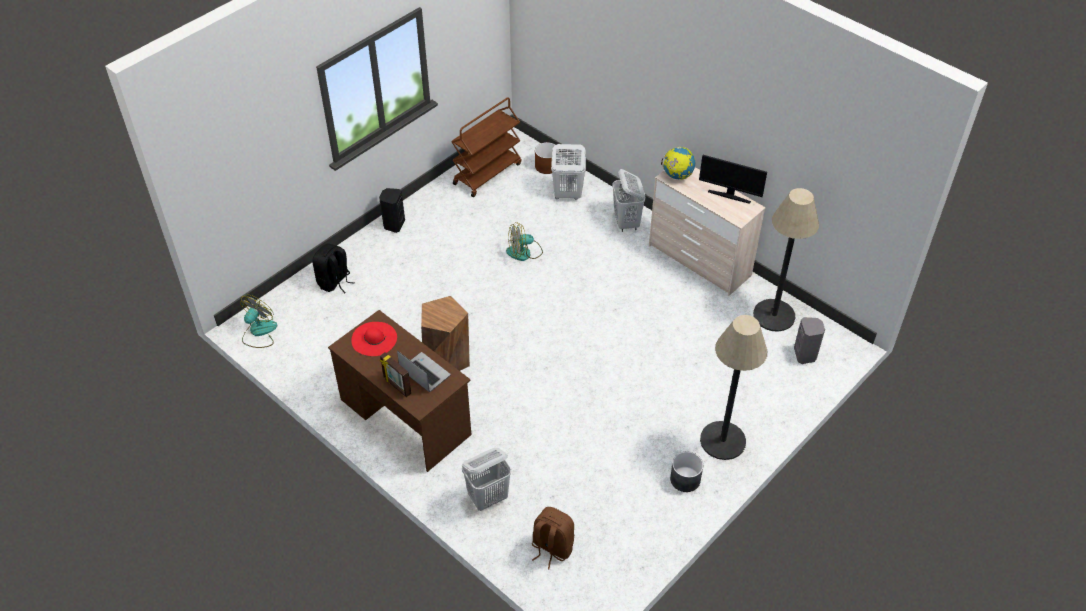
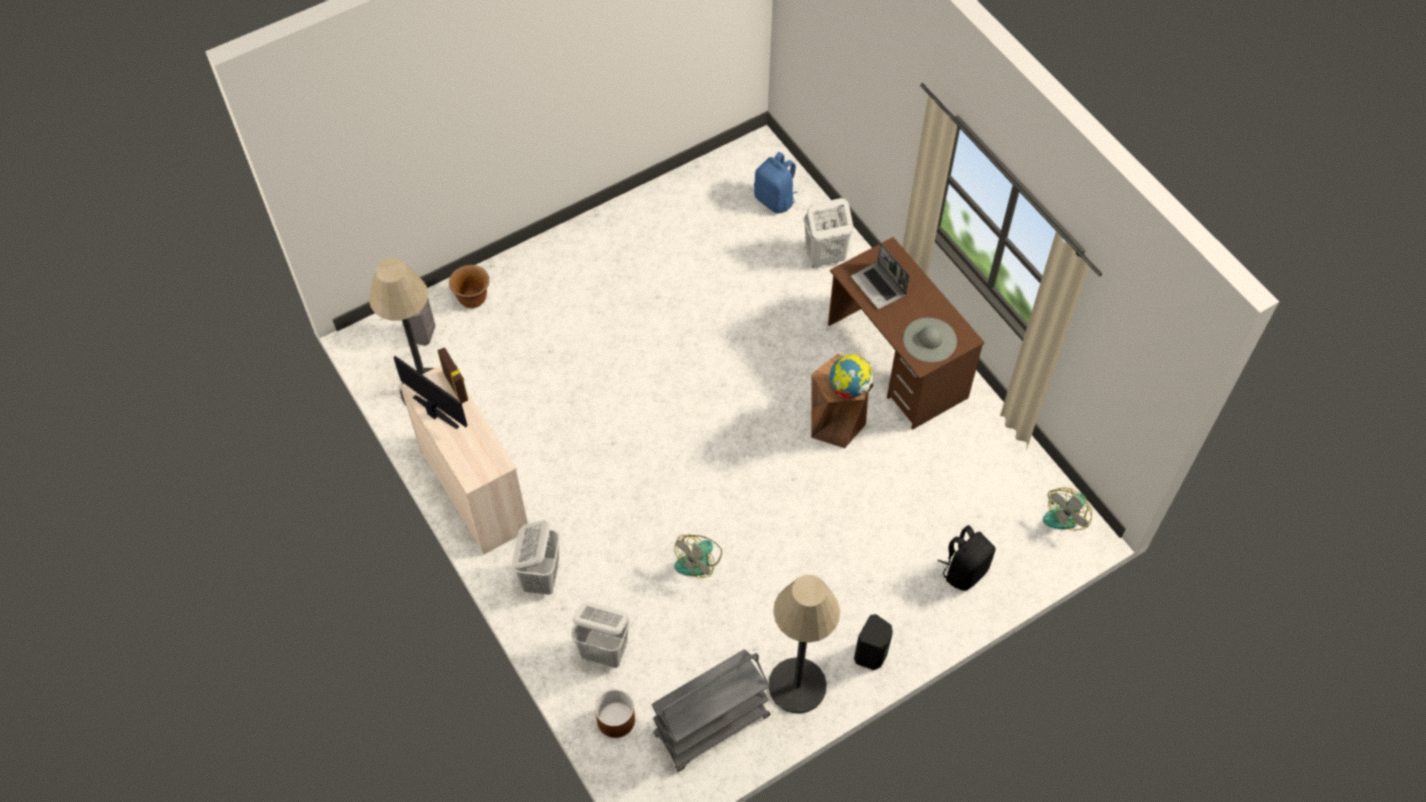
camera: 165 degrees left, 10 degrees up
(374, 339) = (929, 340): red hat -> grey hat
(397, 386) = (911, 278): picture frame -> picture frame (456, 386)
(487, 173) = (711, 727): brown cart -> grey cart
(524, 252) = (699, 560): fan -> fan turned 135 degrees clockwise
(551, 548) = (775, 200): brown backpack -> blue backpack
(677, 175) = (485, 463): globe -> globe (849, 388)
(685, 479) = (621, 232): grey planter -> none
(722, 440) = (564, 261): floor lamp -> floor lamp (797, 685)
(781, 391) = (473, 299): none -> brown planter

